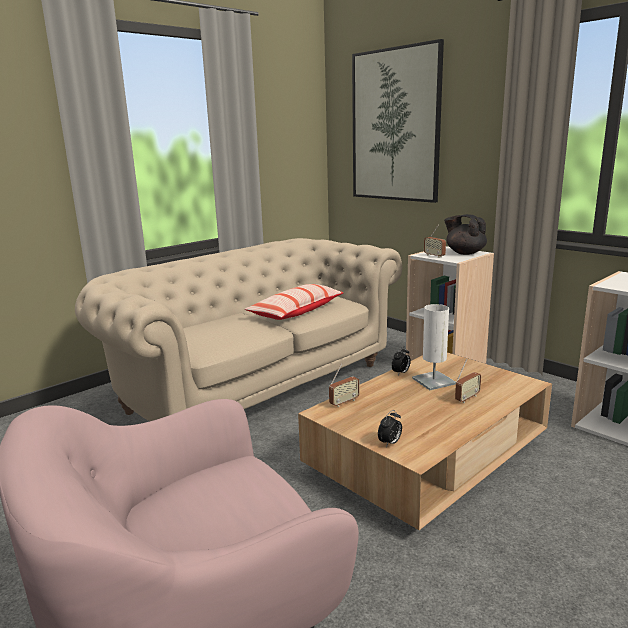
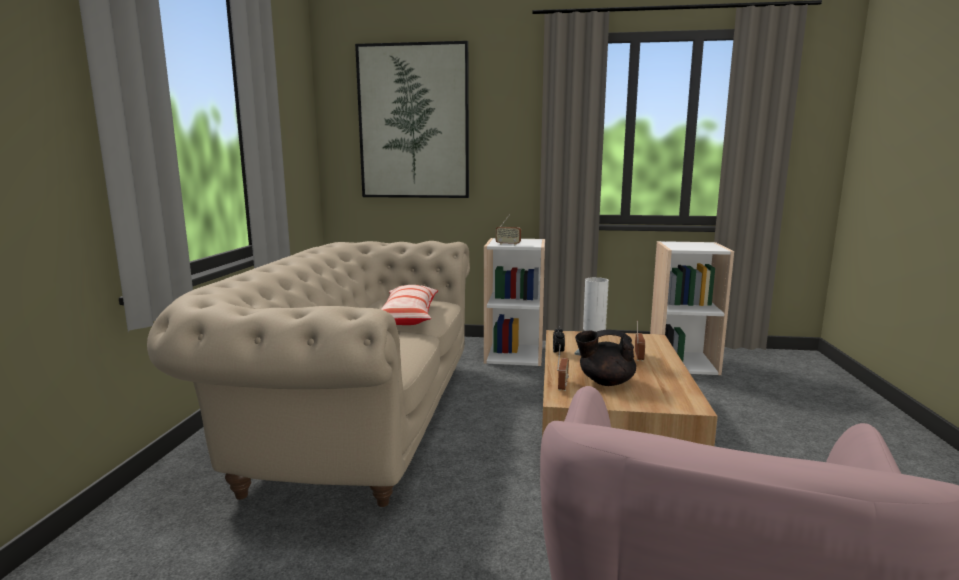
camera: 40 degrees left, 5 degrees down
(390, 443) = (656, 403): alarm clock -> none
(464, 253) = (524, 240): black teapot -> black teapot (605, 382)

